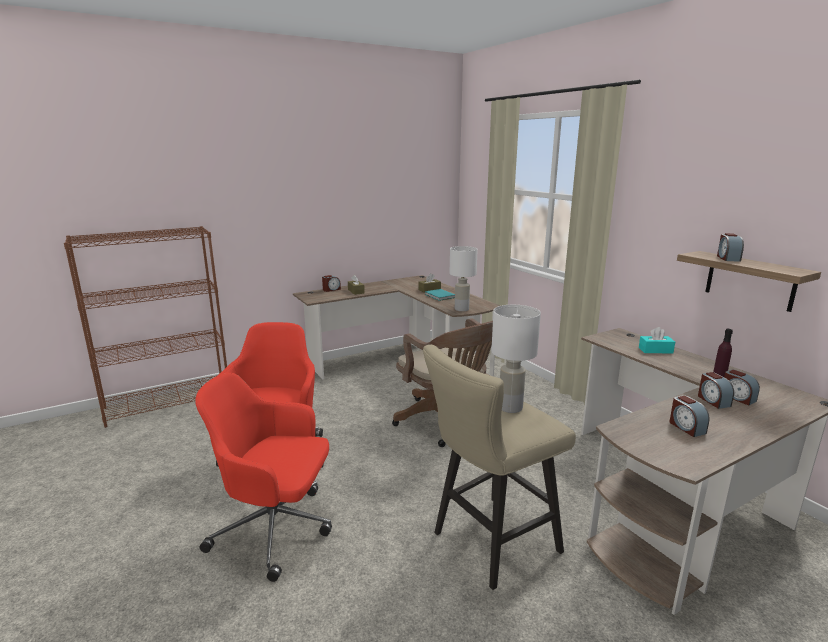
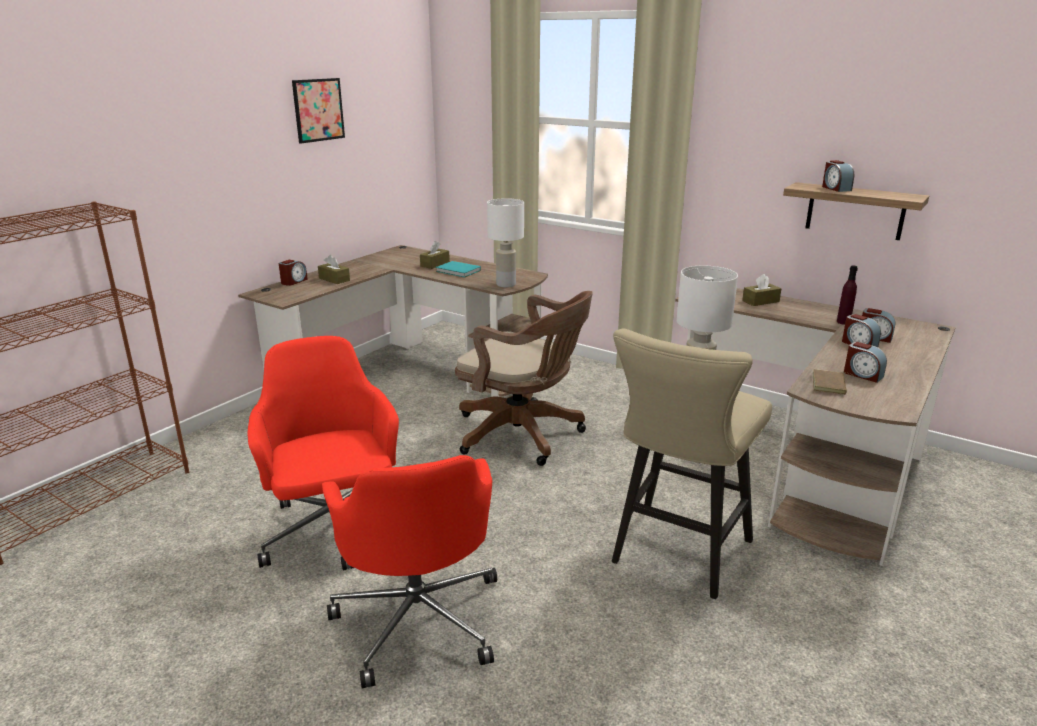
camera: 25 degrees left, 5 degrees up
(276, 529) = (419, 618): red office chair -> red office chair turned 90 degrees counterclockwise
(364, 180) = (318, 110): none -> picture
(643, 429) = (830, 385): none -> brown book
(655, 350) = (760, 301): turquoise tissue box -> brown tissue box

